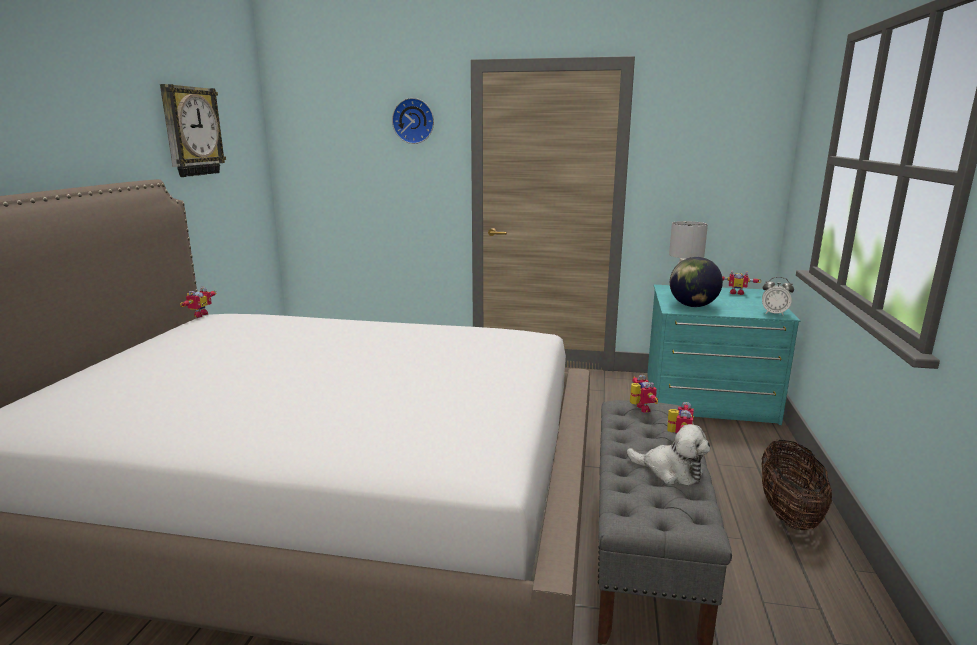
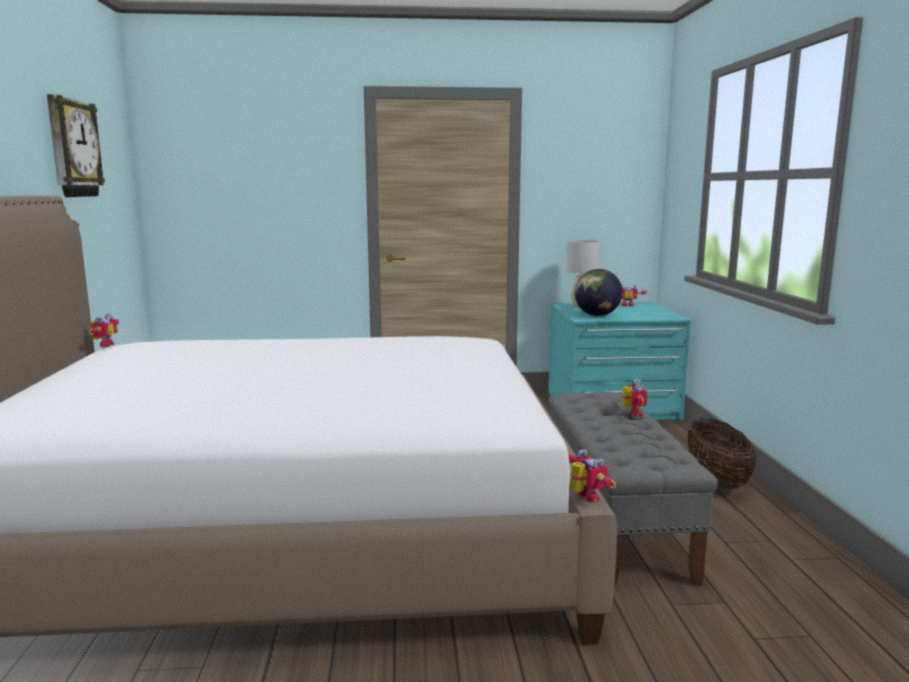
camera: 15 degrees left, 5 degrees down
(414, 121) = (304, 146): wall clock -> none
(639, 409) = (587, 397): toy robot -> toy robot (584, 497)
(670, 471) = (640, 434): plush toy -> none
(774, 313) = (668, 316): alarm clock -> none

